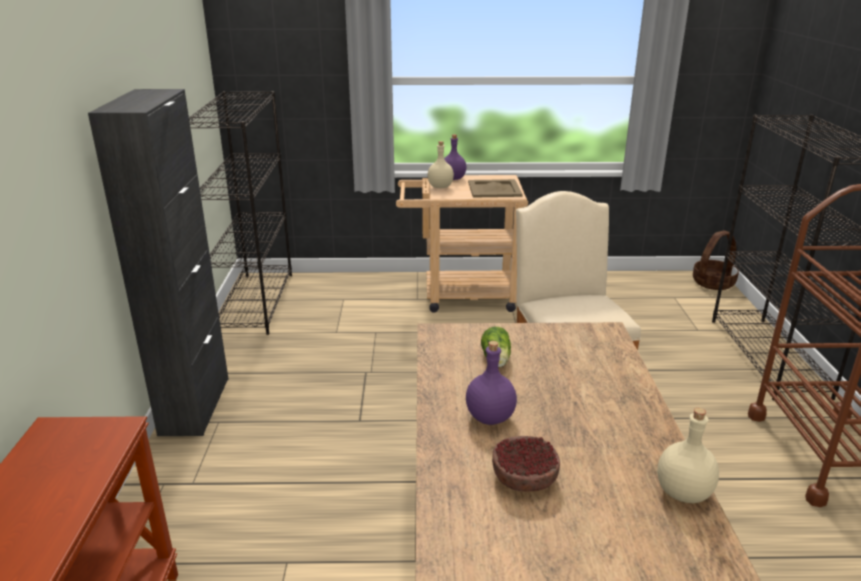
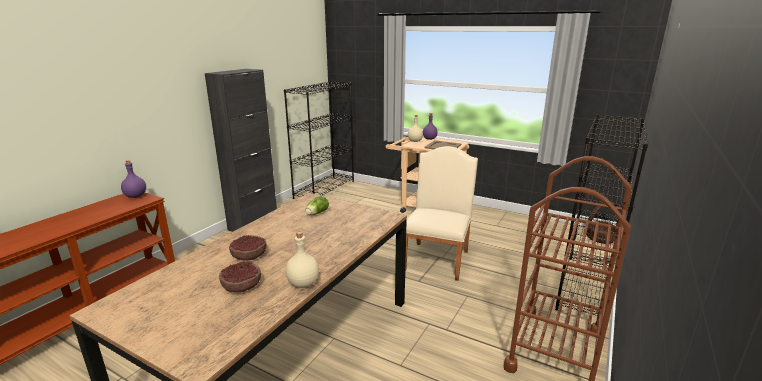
camera: 30 degrees right, 5 degrees down
(490, 417) = (275, 232): purple bottle -> purple bottle (136, 196)
(608, 538) = (241, 286): none -> bowl

